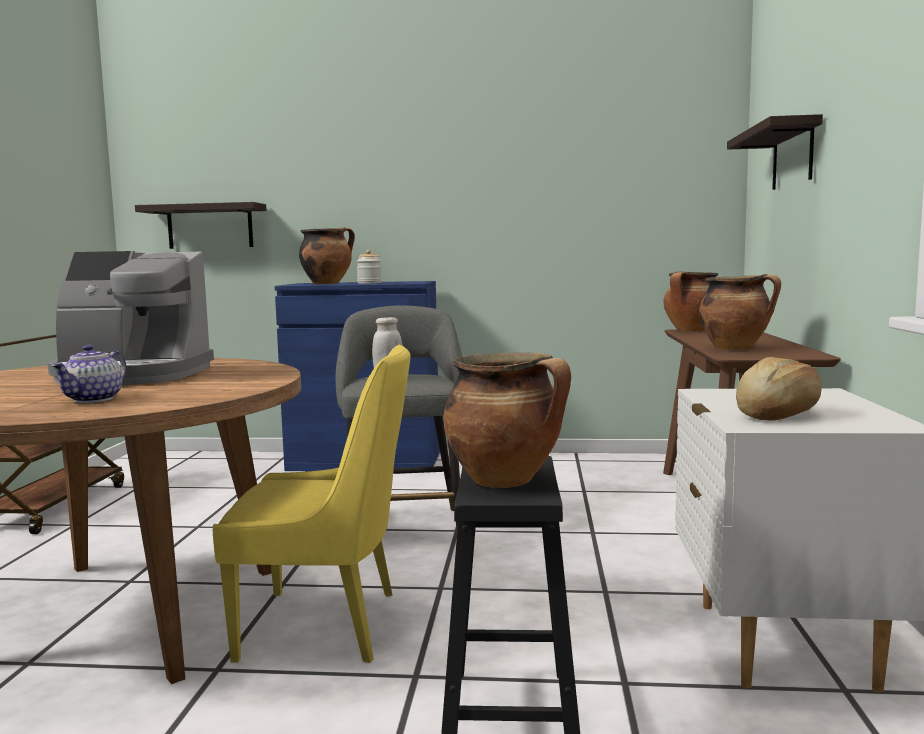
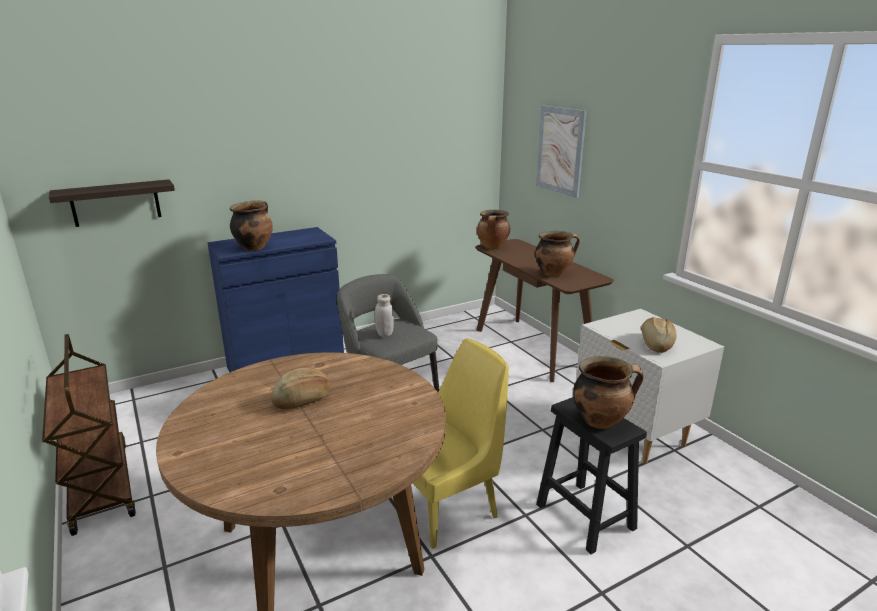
camera: 35 degrees left, 15 degrees up
(94, 399) = (365, 440): teapot -> none
(131, 375) = (302, 400): coffee machine -> bread
(369, 283) = (289, 243): jar -> none
(792, 156) = (560, 150): shelf -> picture

